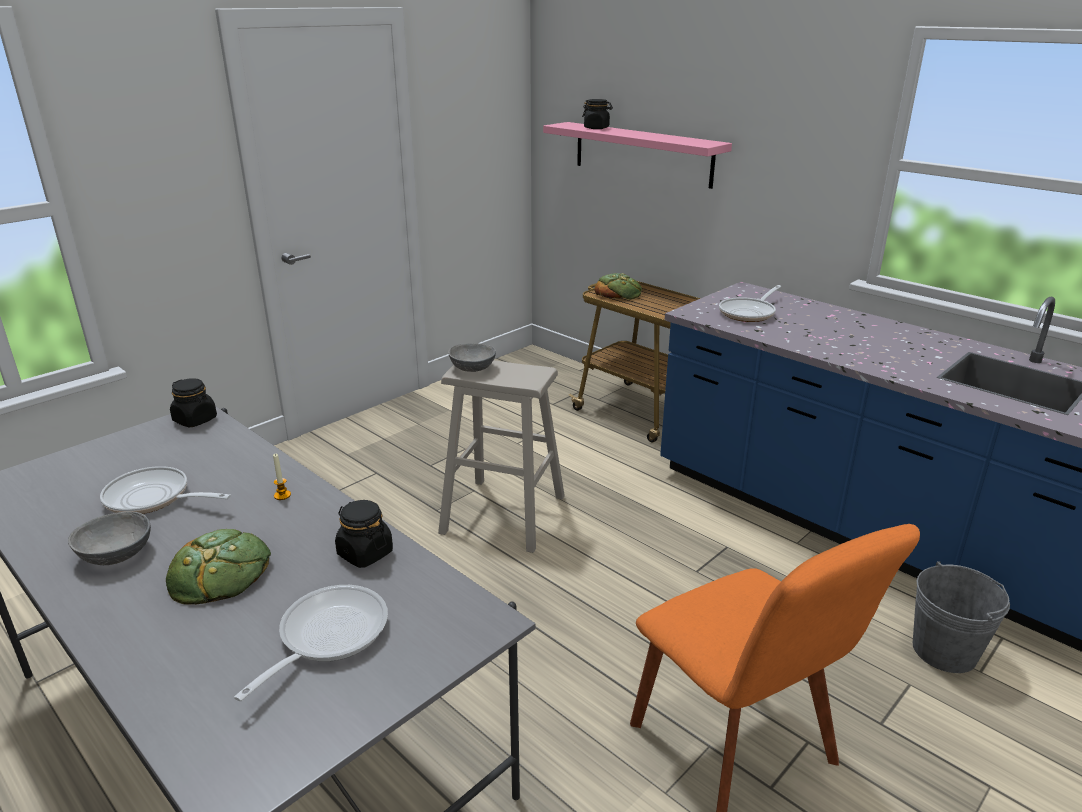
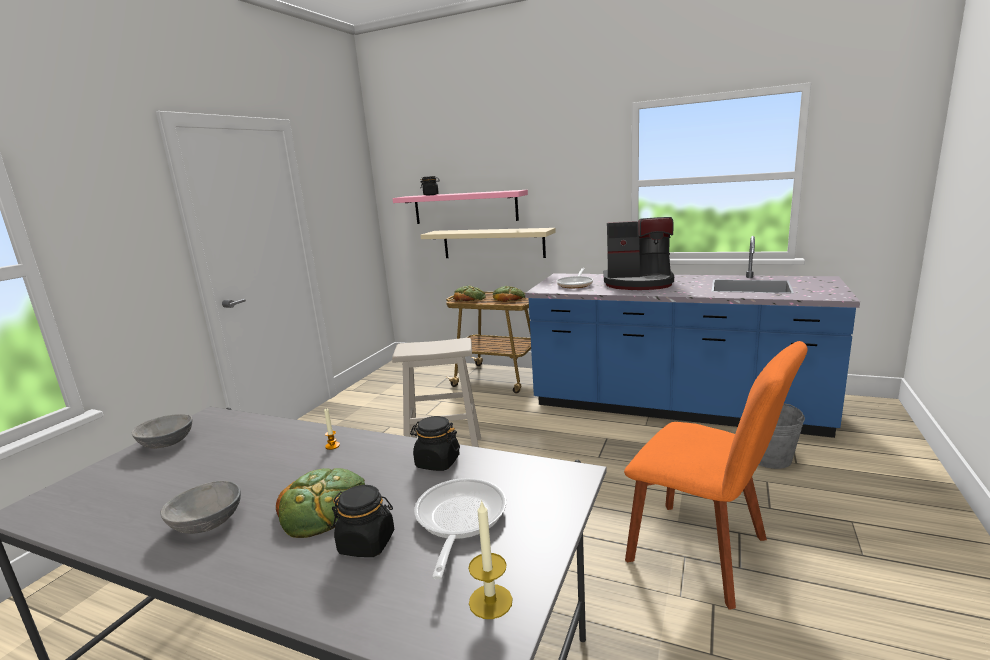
camera: 20 degrees left, 10 degrees down
(153, 499) = (212, 476): frying pan -> none
(195, 420) = (208, 419): black jar -> black jar (367, 543)
(281, 741) = (490, 601): none -> candle
(472, 368) = (410, 348): grey bowl -> grey bowl (166, 443)
(671, 304) = (509, 298): none -> bread
(672, 215) = (493, 243): none -> beige shelf
(843, 332) = (638, 283): none -> coffee machine

